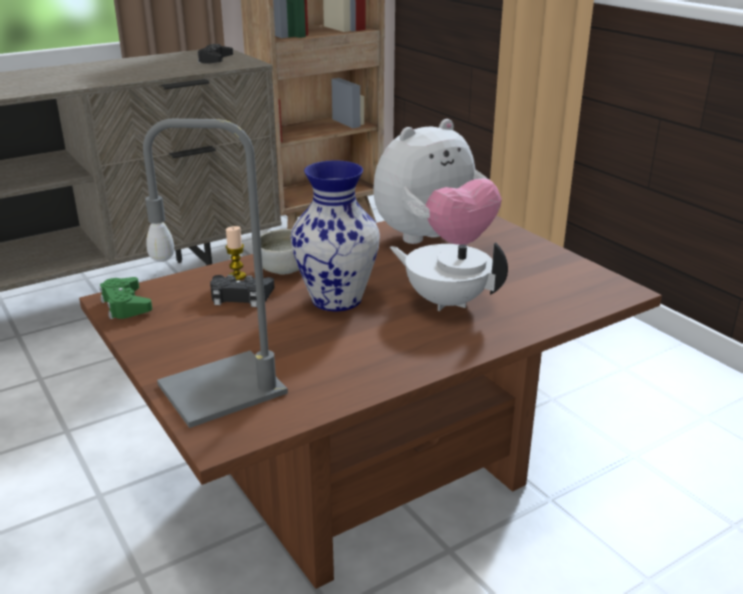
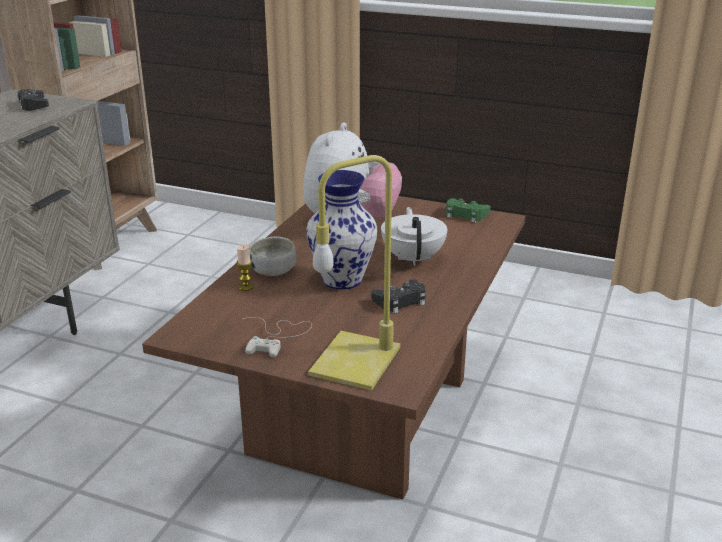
camera: 35 degrees left, 0 degrees up
(125, 305) = (192, 335): green game controller -> green game controller (465, 214)
(190, 334) = (277, 337): none -> white game controller
(224, 387) = (355, 359): grey table lamp -> yellow table lamp
(240, 296) = (272, 300): black game controller -> black game controller (401, 301)
(446, 301) = (413, 258): white teapot -> white teapot turned 90 degrees clockwise

